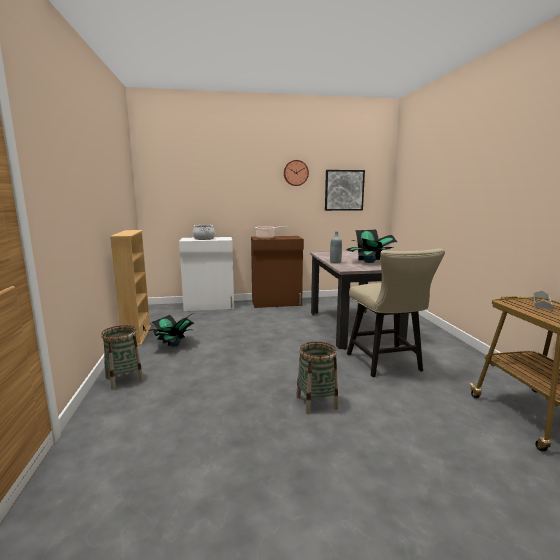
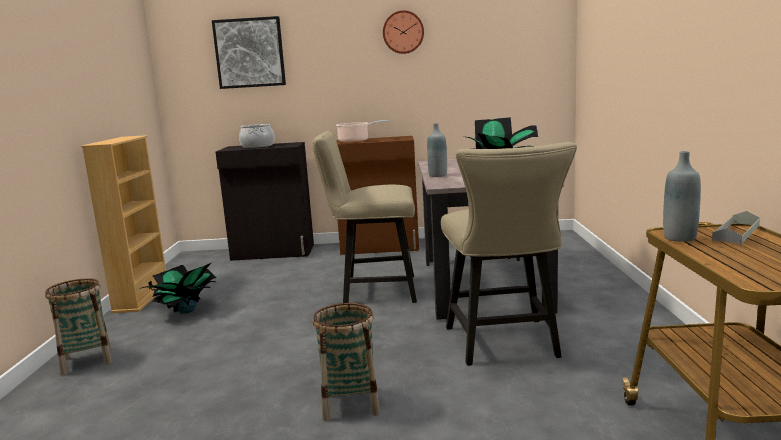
camera: 10 degrees right, 0 degrees up
(209, 306) = (273, 252): white cabinet -> black cabinet
(288, 331) = (373, 291): none -> beige chair
(344, 190) = (487, 56): picture -> picture (249, 53)
(516, 305) = (679, 238): none -> grey bottle

